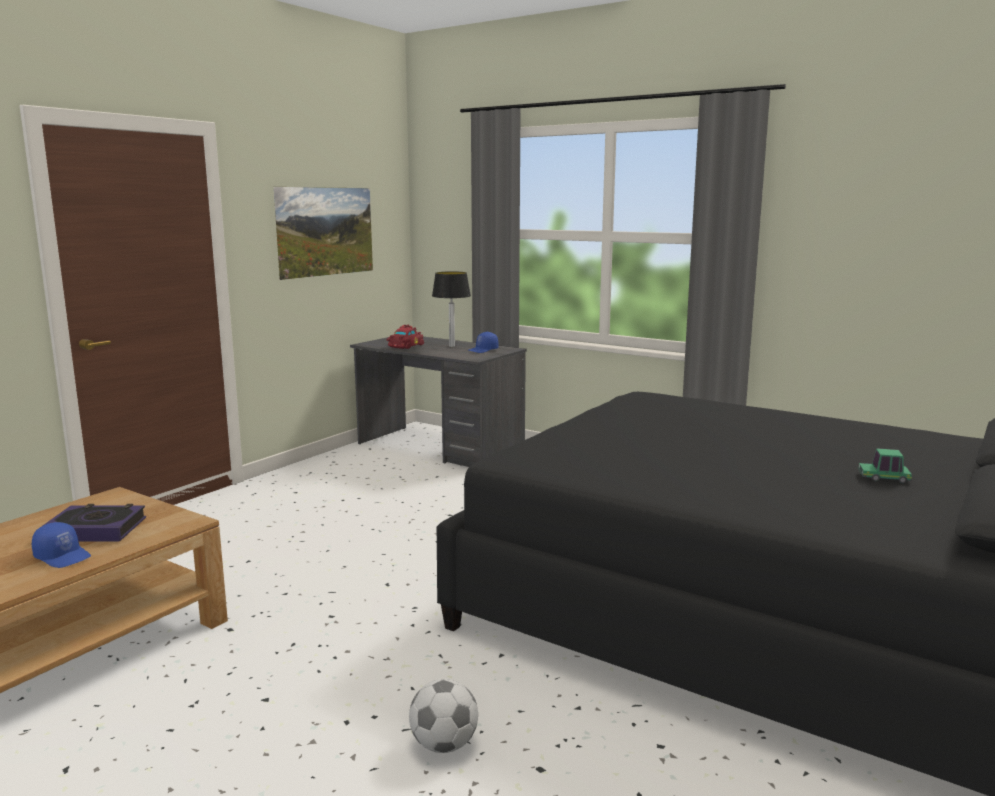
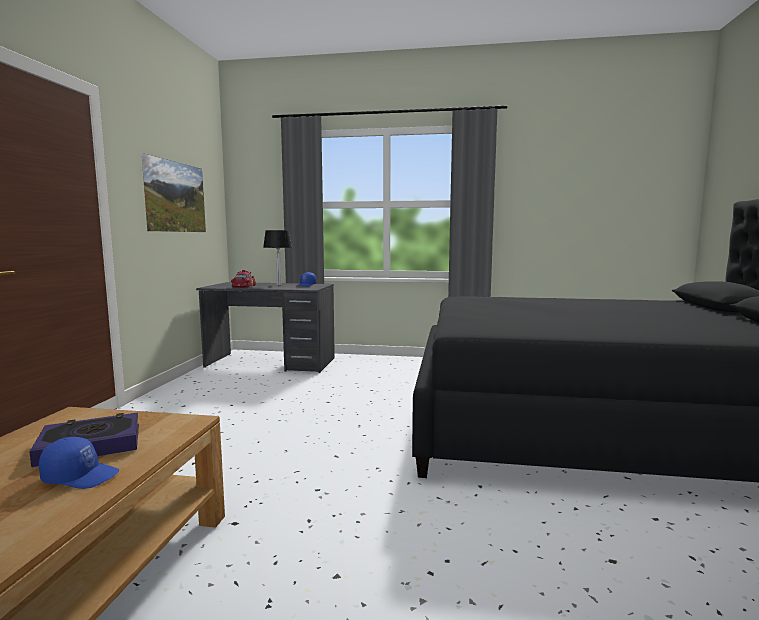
camera: 25 degrees left, 5 degrees down
(443, 745) = (527, 566): football -> none
(884, 478) = (682, 316): toy car -> none

